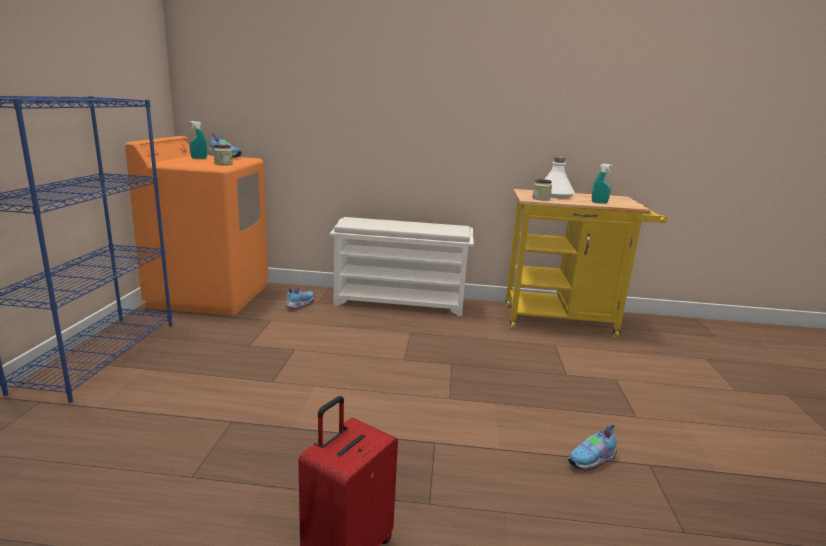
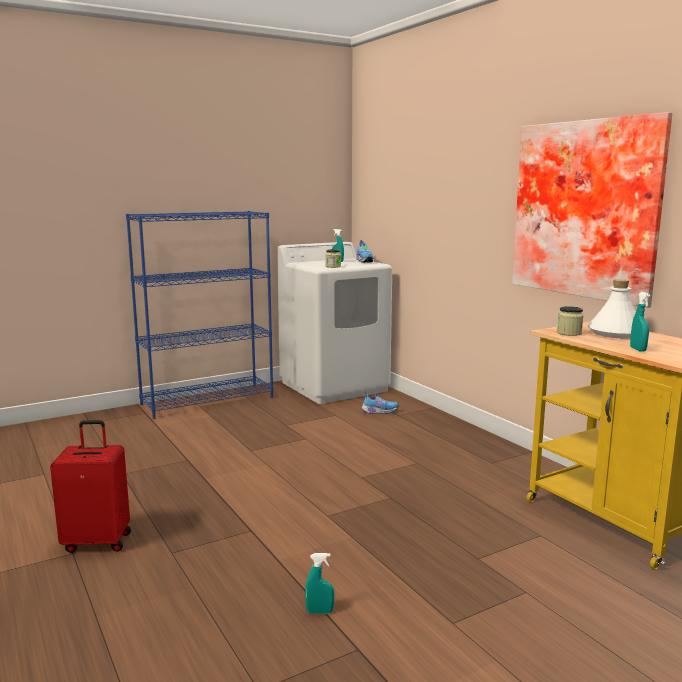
camera: 55 degrees right, 5 degrees down
(210, 295) = (334, 386): orange washing machine -> white washing machine
(401, 302) = (470, 439): white shoe rack -> none
(499, 105) = (587, 209): none -> picture
(592, 461) = (319, 612): shoe -> turquoise spray bottle

